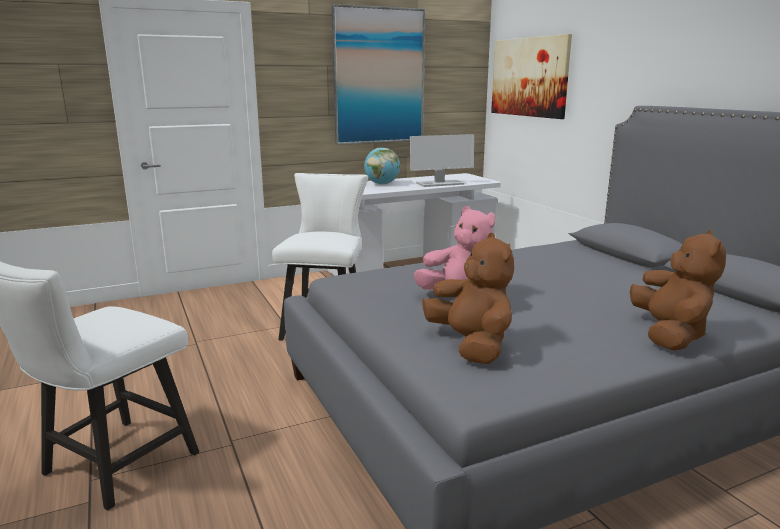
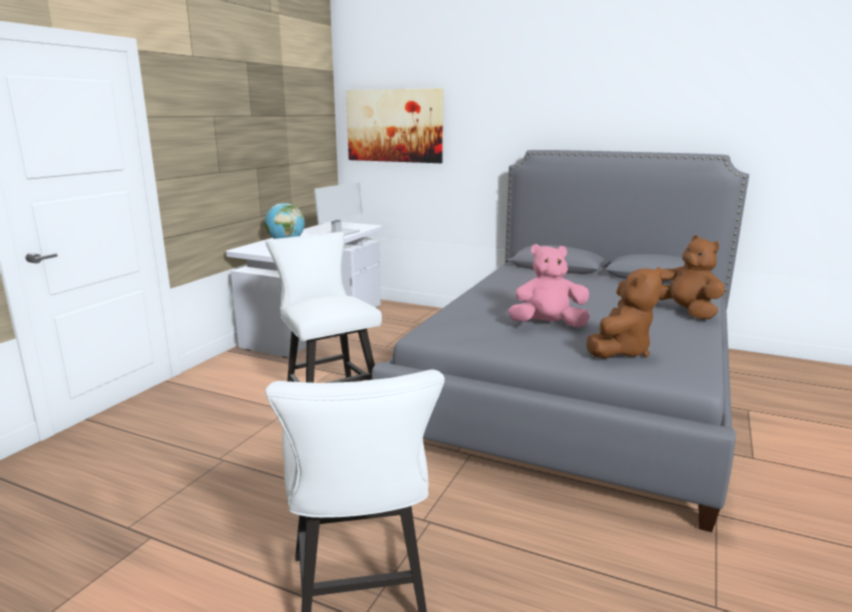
camera: 40 degrees left, 0 degrees up
(379, 76) = (259, 127): picture -> none
(471, 345) = (620, 351): brown plush toy -> brown plush toy turned 105 degrees clockwise

